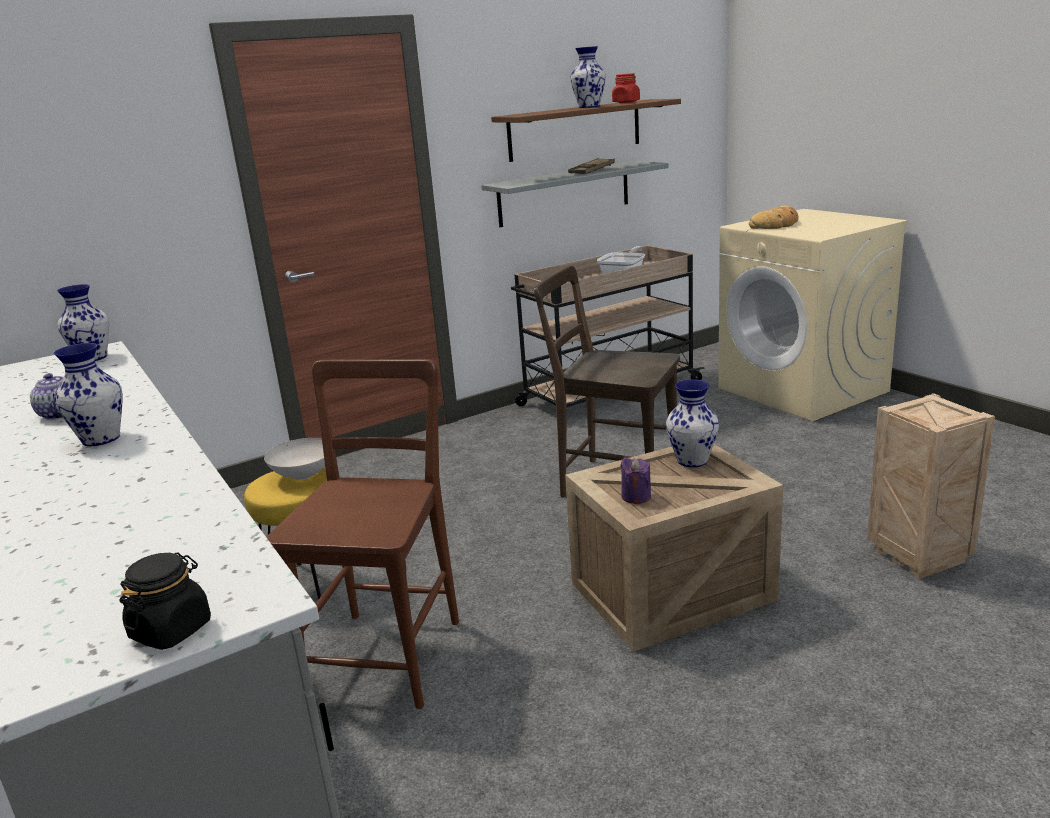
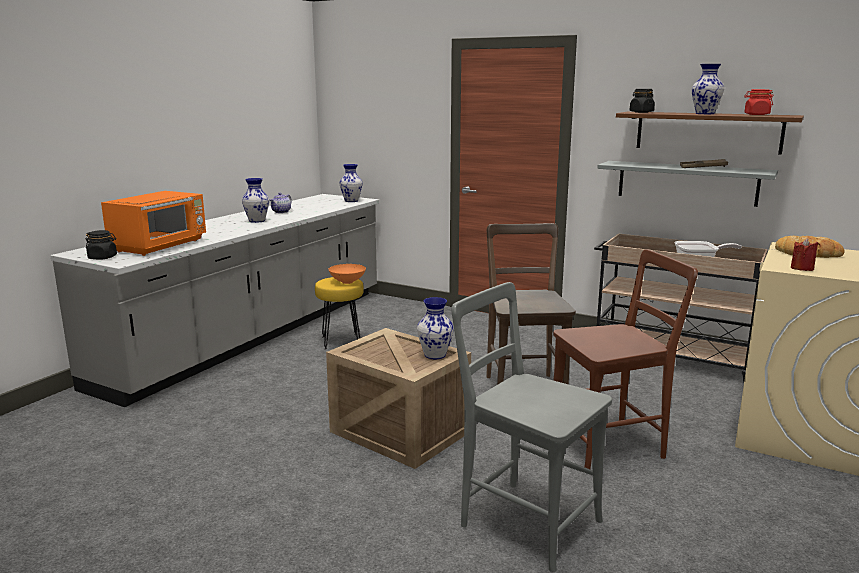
camera: 60 degrees right, 5 degrees down
(163, 548) = (160, 246): none -> orange microwave
(304, 474) = (348, 282): white bowl -> orange bowl
(388, 651) = (296, 373): brown chair -> brown chair (611, 444)
(526, 114) = (641, 112): none -> black jar
(636, 497) = (372, 348): purple candle -> none
(826, 232) = (802, 268): none -> red candle
(916, 555) = (524, 520): crate -> grey chair

